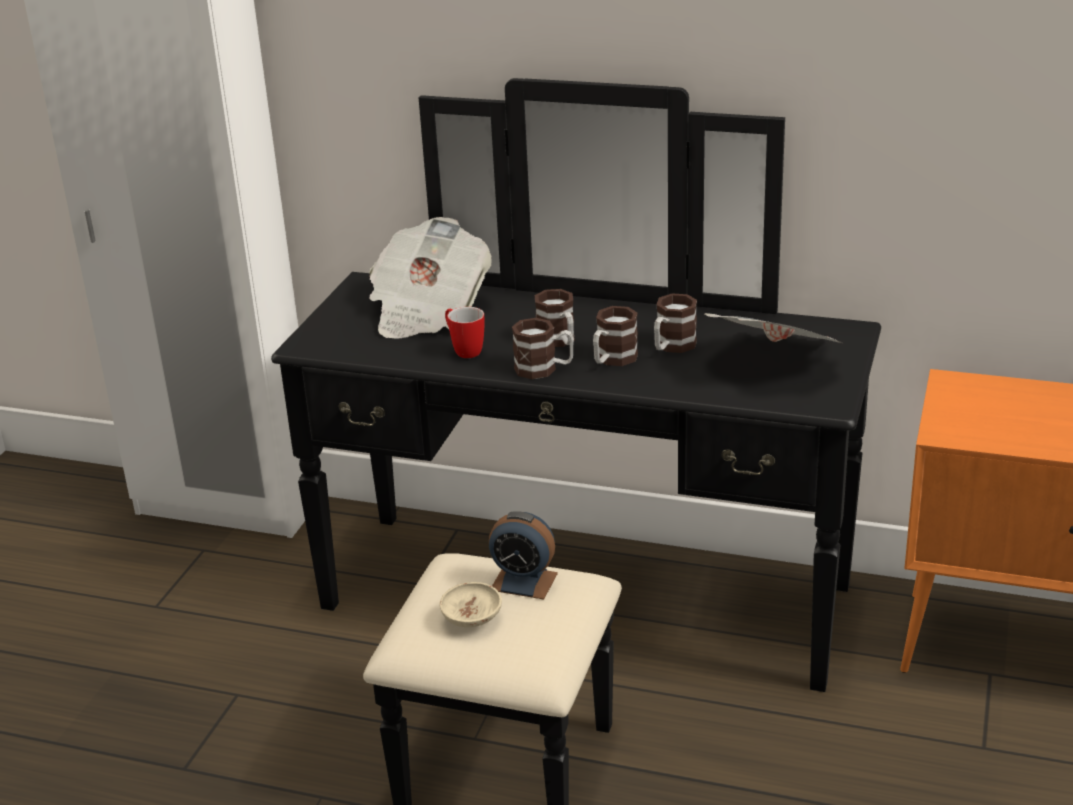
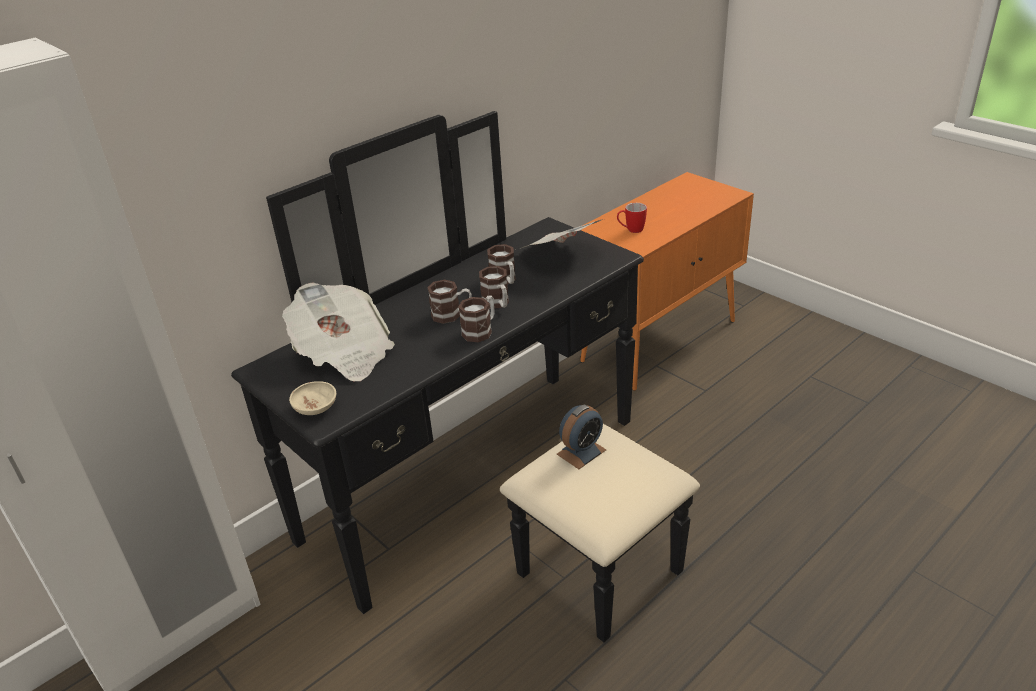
camera: 60 degrees left, 5 degrees up
(463, 350) = (419, 353): mug -> mug (631, 230)
(472, 619) = (603, 486): beige bowl -> beige bowl (316, 408)

